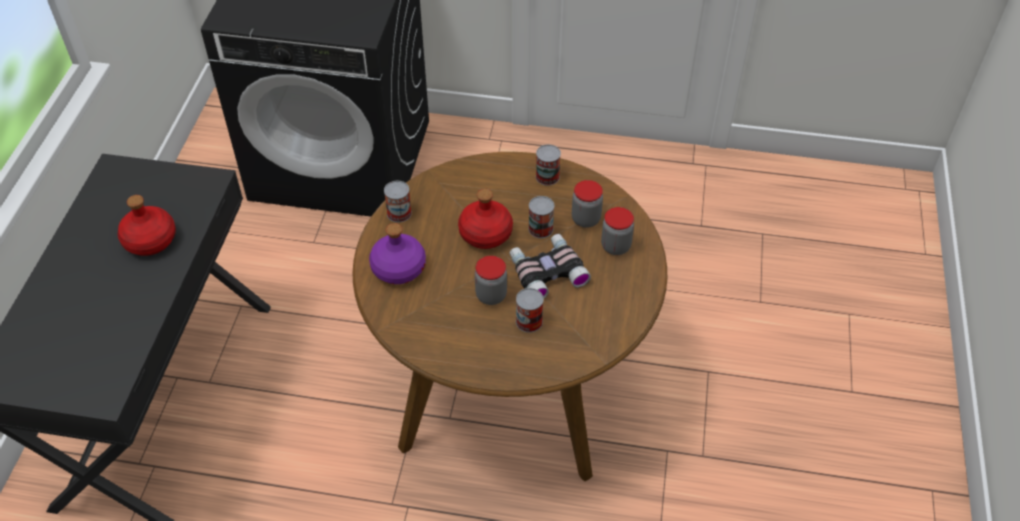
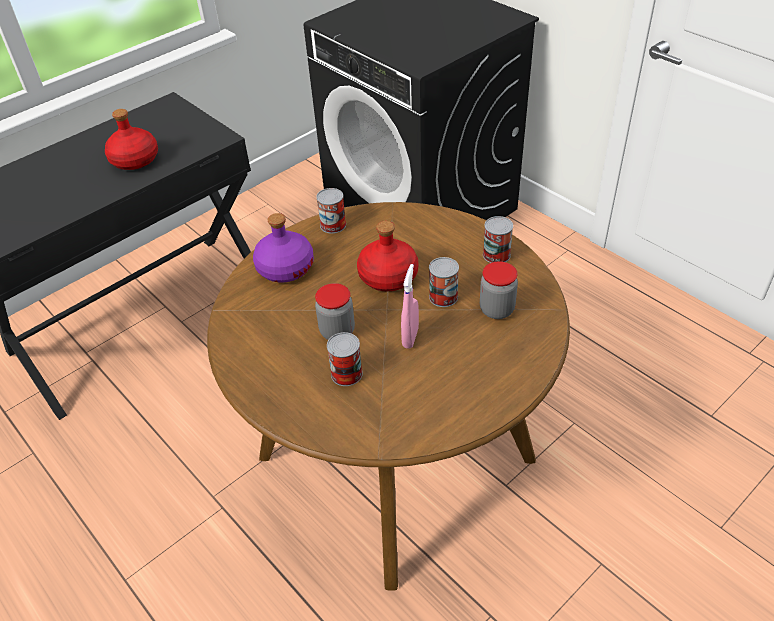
camera: 40 degrees right, 5 degrees down
(547, 271) = (410, 337): binoculars -> pink spray bottle
(615, 246) = (502, 350): jar -> none

